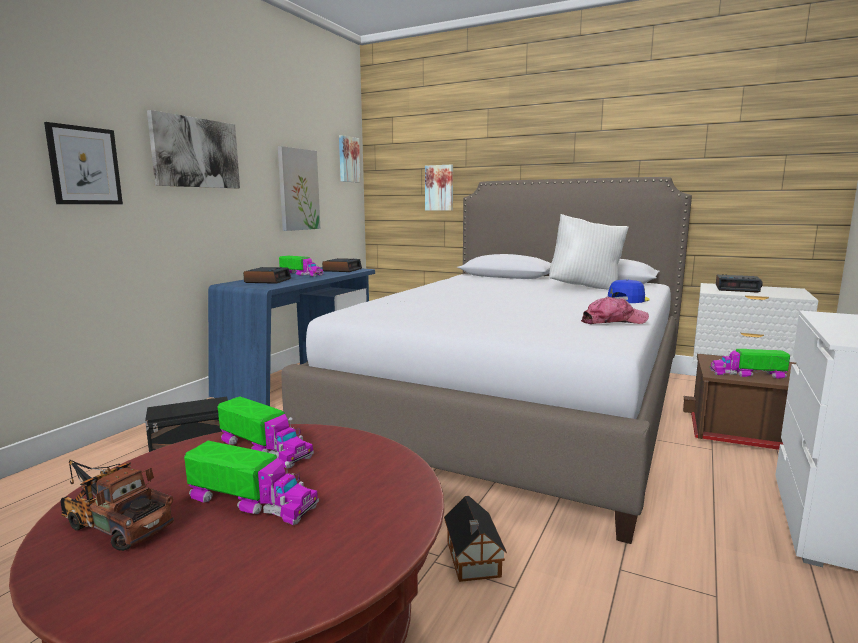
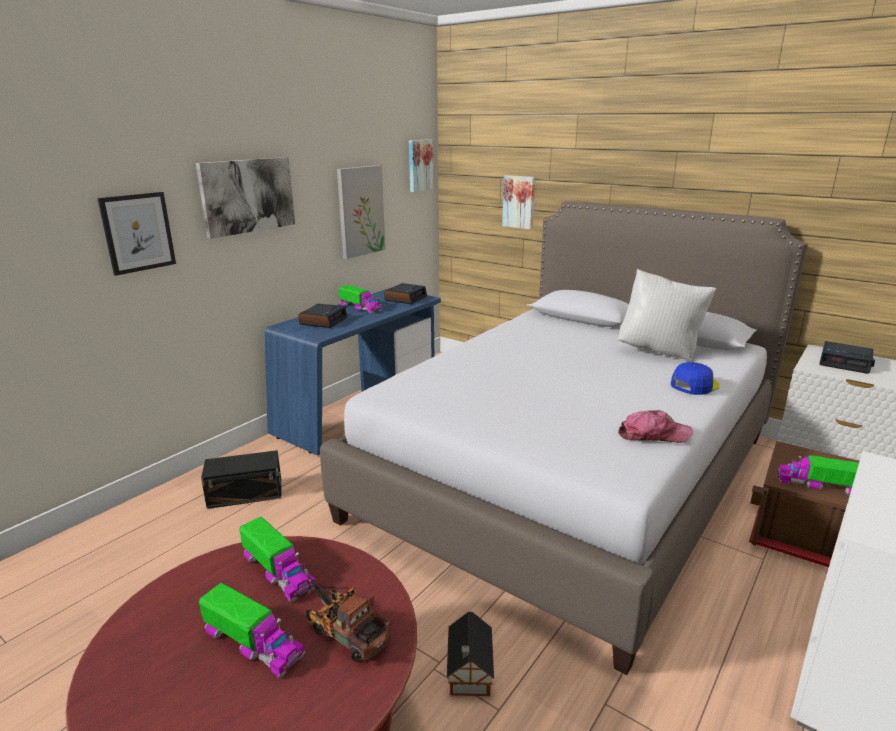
camera: 10 degrees right, 10 degrees up
(114, 524) = (144, 654): toy truck -> toy truck (344, 631)

